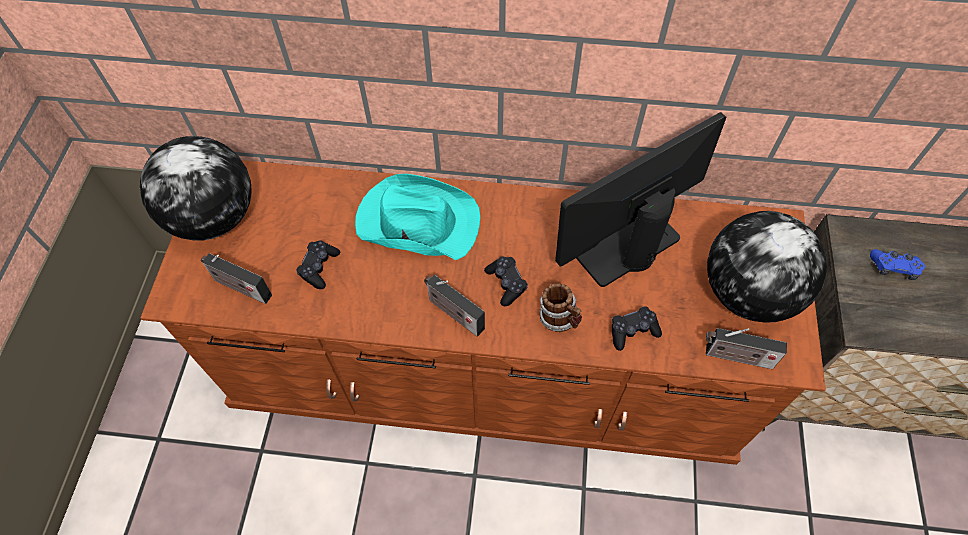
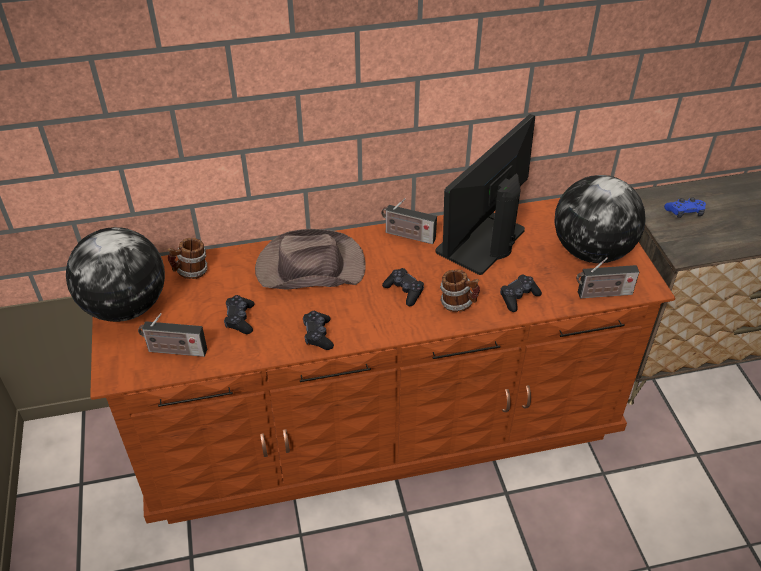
camera: 20 degrees left, 15 degrees down
(293, 193) = (191, 272): none -> mug
(391, 313) = (318, 335): none -> black game controller
(416, 221) = (309, 267): turquoise hat -> brown hat
(453, 313) = (370, 321): radio -> radio (407, 235)

